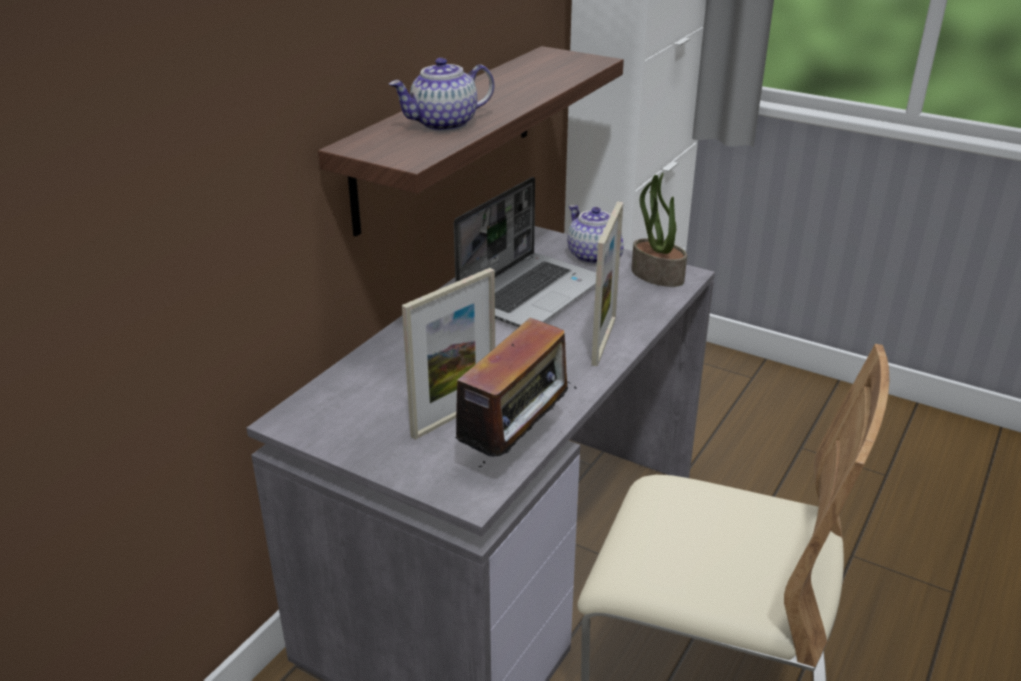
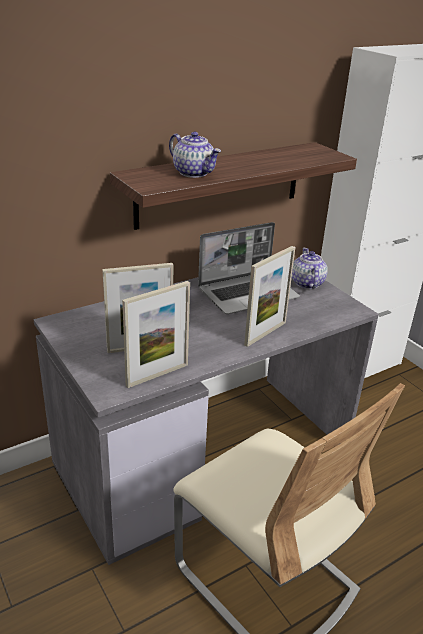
camera: 25 degrees right, 0 degrees up
(444, 124) = (194, 173): teapot -> teapot turned 135 degrees counterclockwise
(516, 446) = (157, 375): radio -> picture frame
(656, 275) = (336, 305): potted plant -> none

